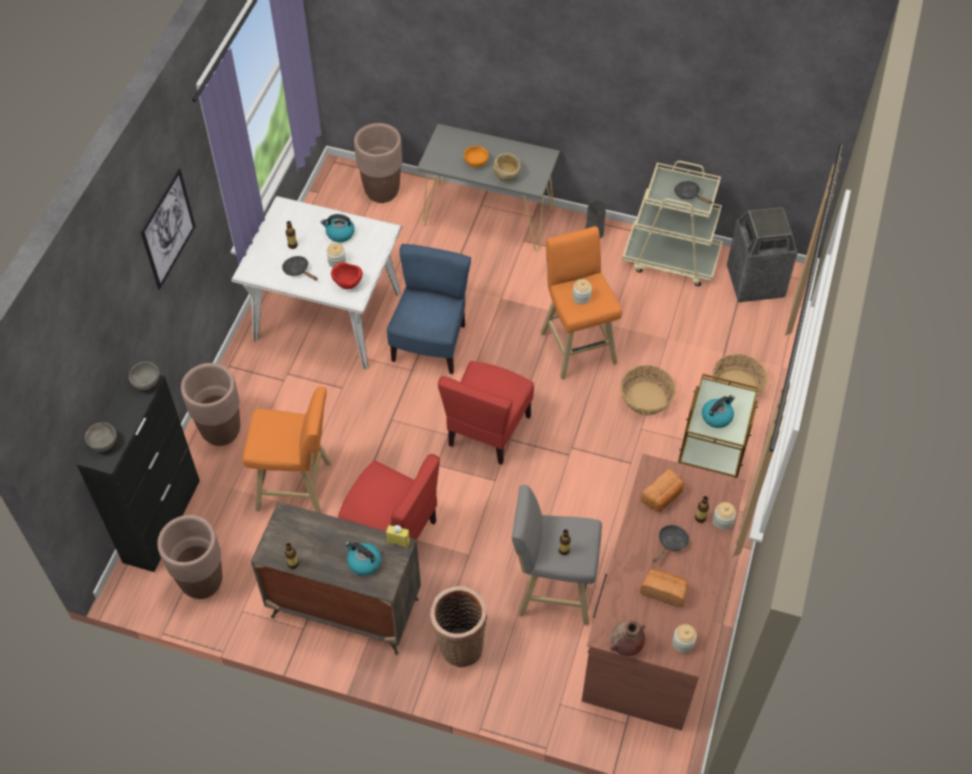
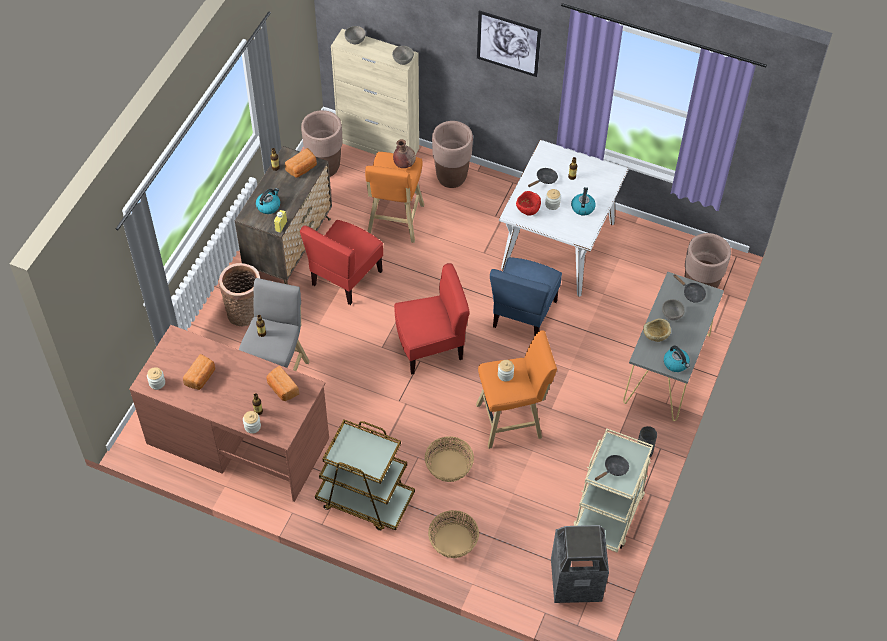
camera: 95 degrees right, 0 degrees up
(162, 520) = (378, 145): black cabinet -> beige cabinet
(294, 530) = (302, 169): none -> bread
(430, 343) = (523, 314): blue chair -> blue chair turned 90 degrees clockwise
(476, 163) = (671, 315): orange bowl -> grey bowl
(488, 430) = (430, 346): red chair -> red chair turned 135 degrees clockwise
(626, 645) = (164, 347): brown vase -> brown vase (404, 164)
(671, 543) = (240, 388): black frying pan -> black frying pan (691, 293)
(717, 416) = (358, 448): kettle -> kettle (676, 363)

